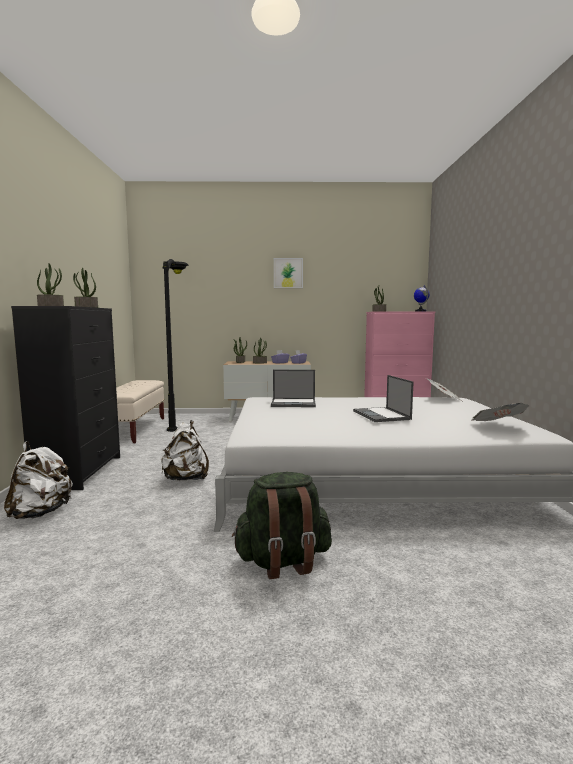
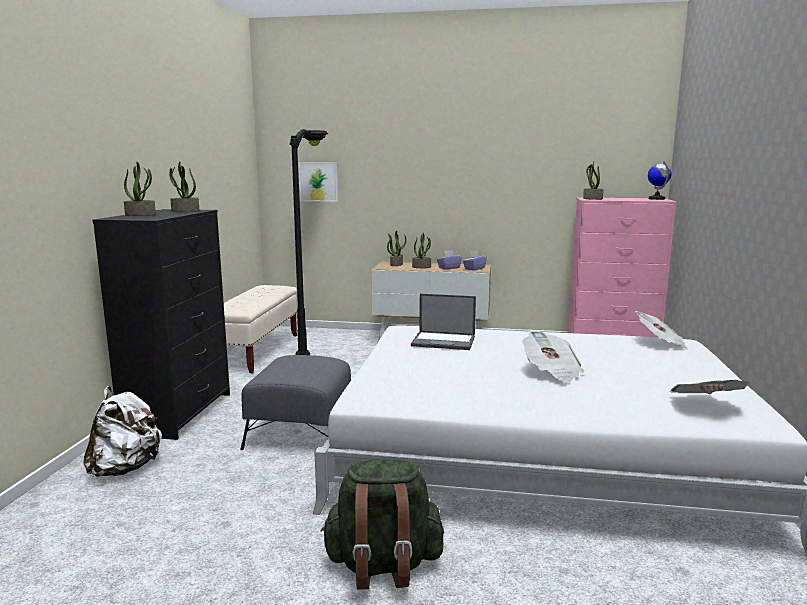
camera: 10 degrees right, 5 degrees up
(186, 479) = (300, 433): white backpack -> grey ottoman
(288, 273) = (465, 141): picture -> picture (318, 181)
(382, 415) = (552, 372): laptop -> newspaper

